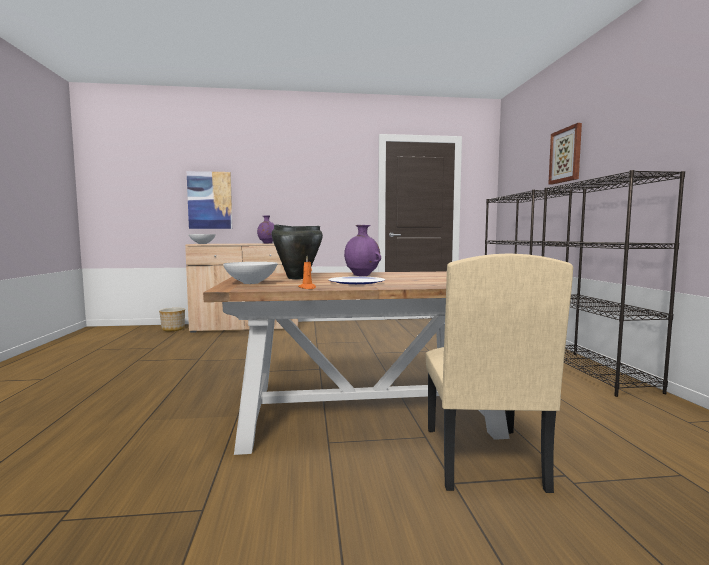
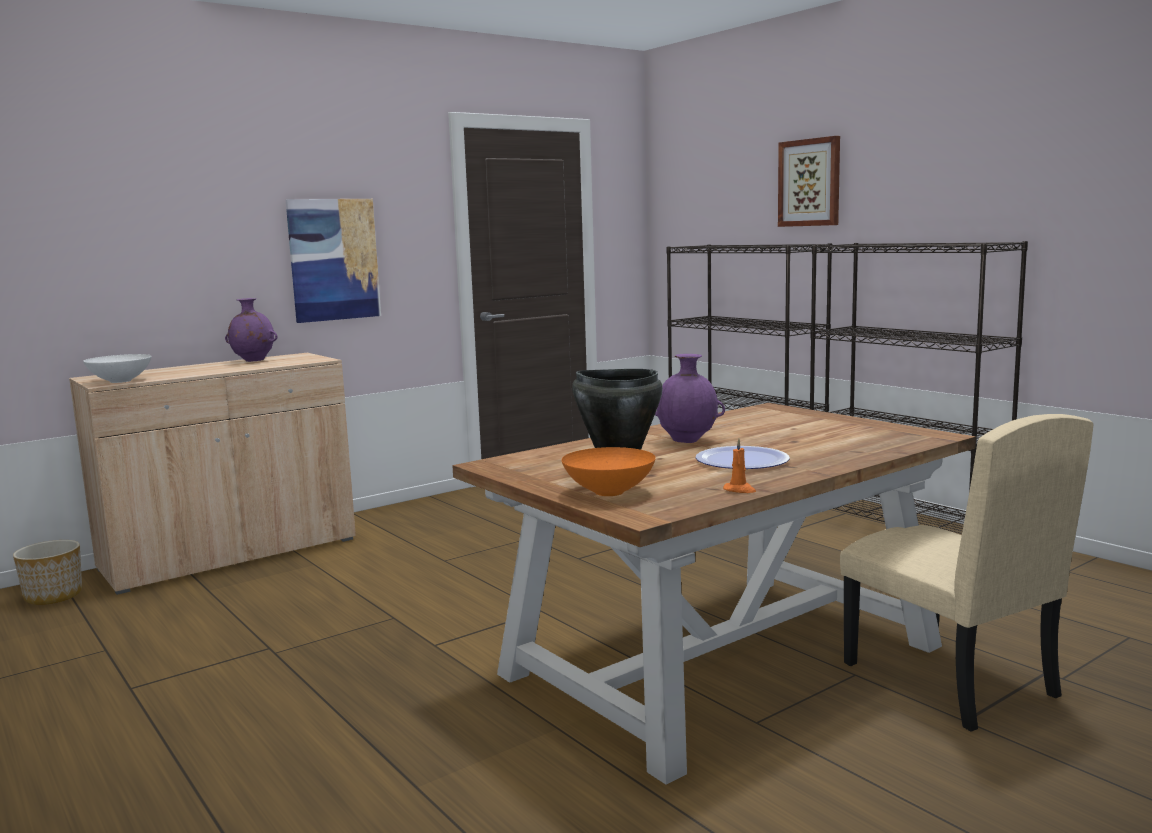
camera: 30 degrees left, 5 degrees up
(210, 200) = (93, 269): picture -> picture (334, 259)
(251, 283) = (611, 492): white bowl -> orange bowl

